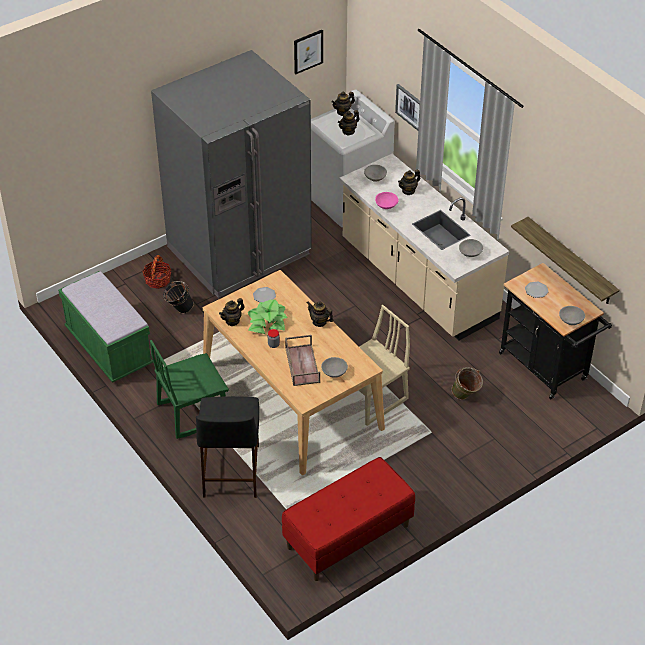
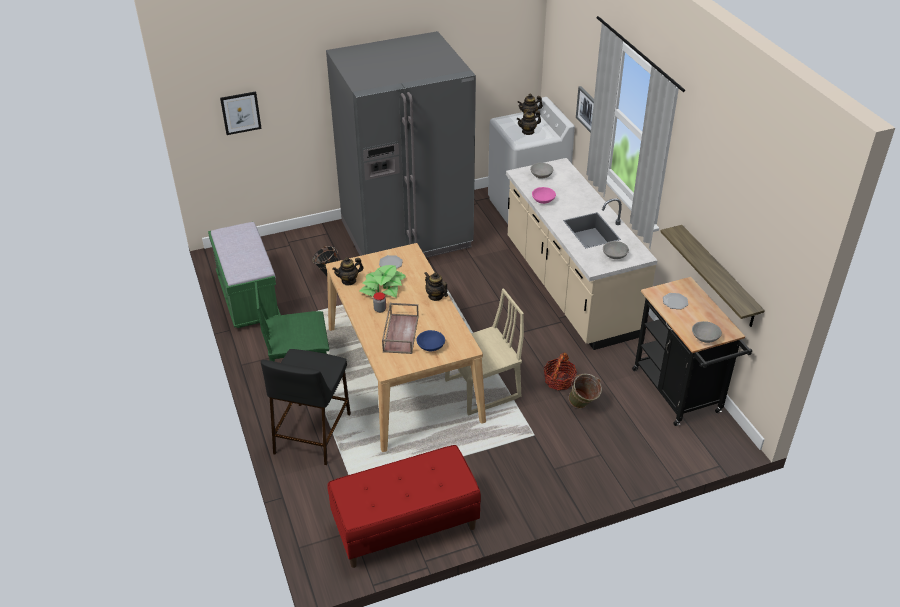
camera: 15 degrees right, 5 degrees down
(157, 280) = (320, 247): basket -> basket (559, 381)
(308, 51) = (500, 48): picture -> picture (240, 113)
(334, 372) = (430, 347): grey bowl -> blue bowl
(408, 191) = (570, 191): teapot -> none

